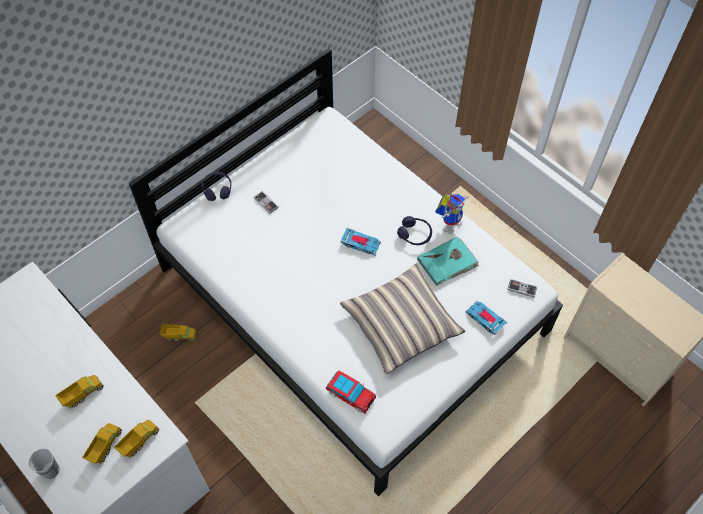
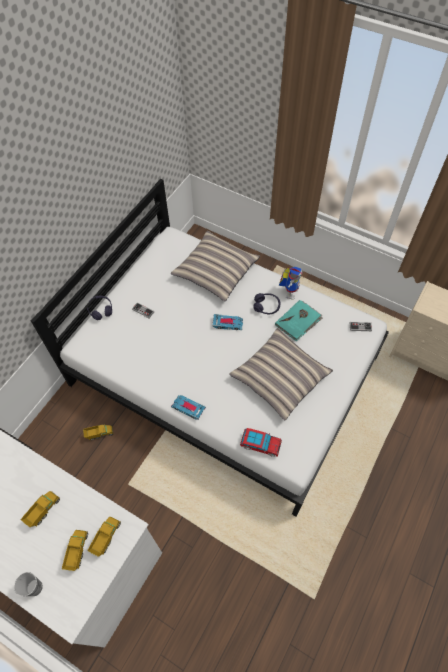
camera: 15 degrees left, 0 degrees up
(368, 176) = (216, 271): none -> pillow
(485, 318) = (341, 356): toy car -> toy car (188, 408)

